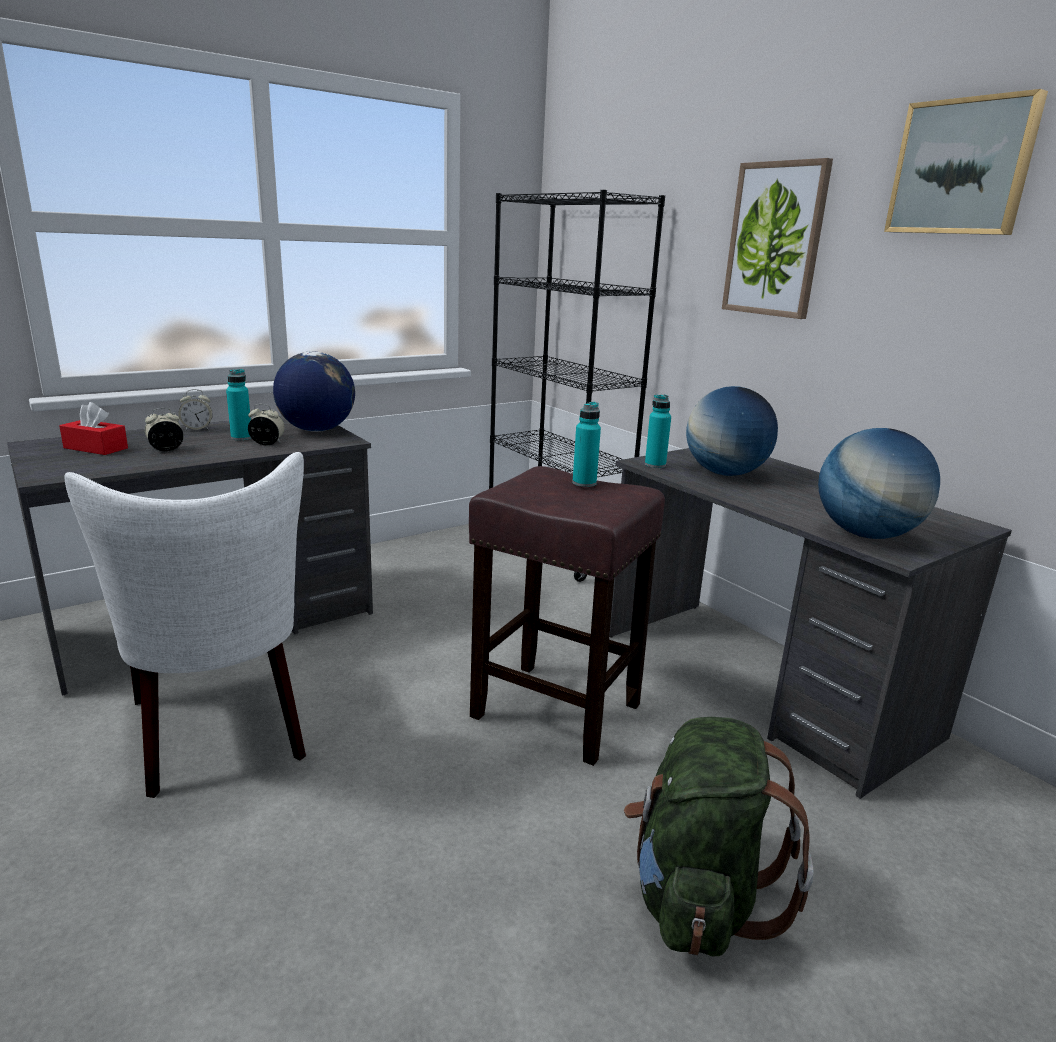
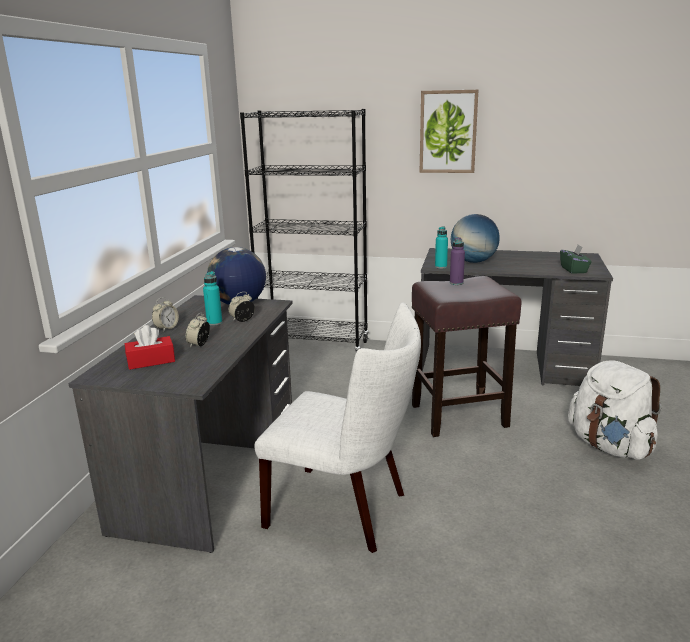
camera: 40 degrees left, 0 degrees up
(584, 483) = (456, 283): turquoise bottle -> purple bottle
(697, 897) = (609, 446): green backpack -> white backpack
(866, 534) = (574, 270): globe -> green tissue box
(962, 168) = (549, 95): picture -> none

